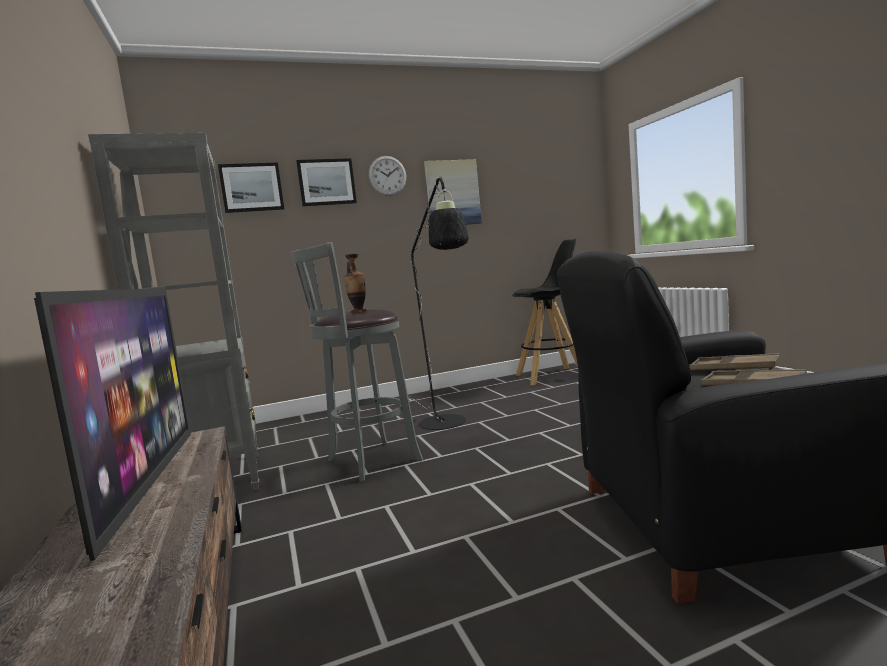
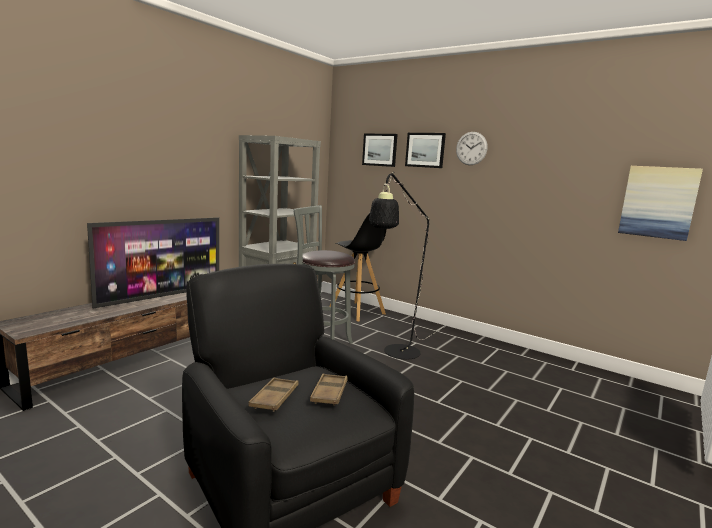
camera: 55 degrees right, 5 degrees up
(358, 312) = (324, 253): vase -> none
(452, 193) = (527, 169): picture -> picture (658, 202)
(552, 376) = (567, 373): black stool -> black stool (357, 311)

